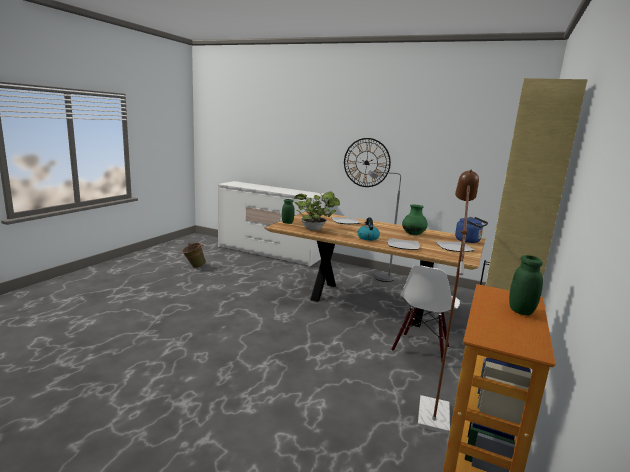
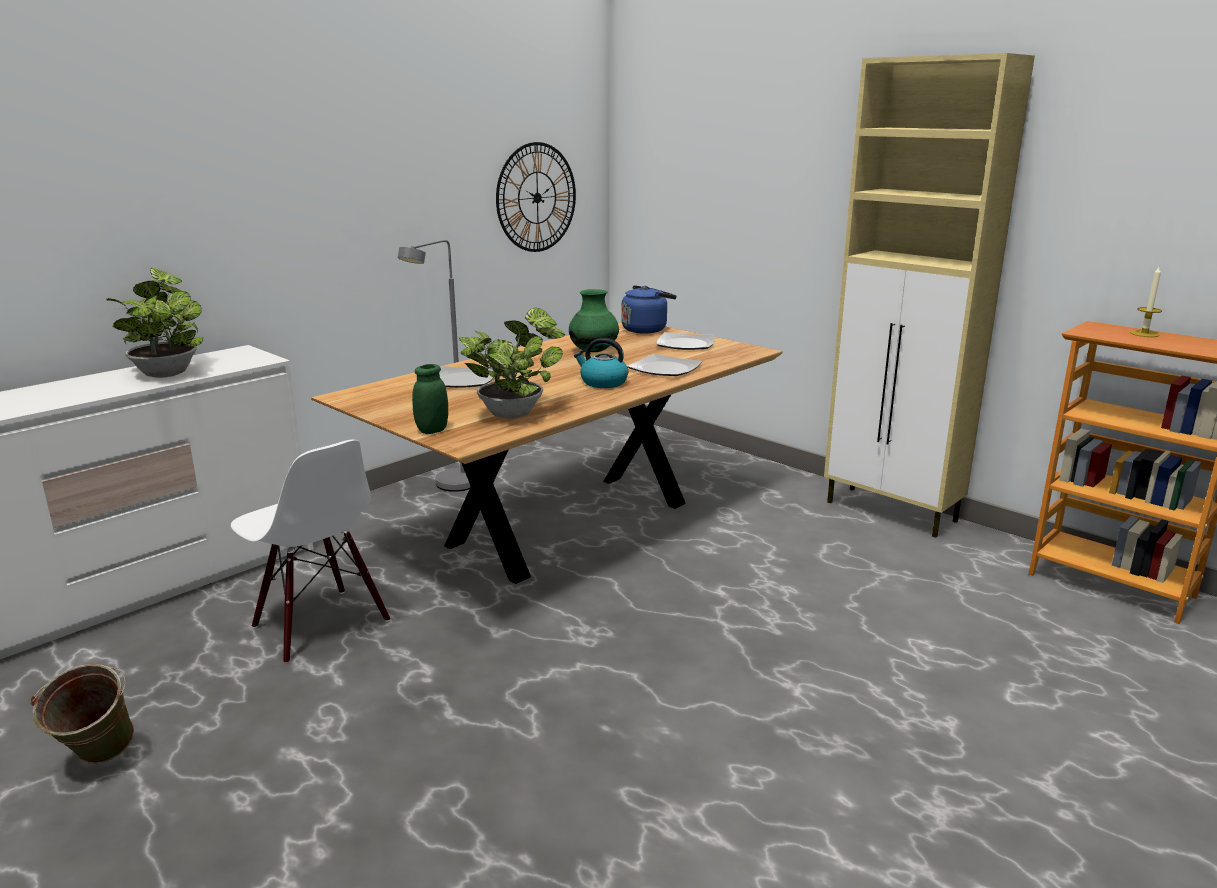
camera: 70 degrees left, 5 degrees up
(289, 191) = (166, 372): none -> potted plant
(366, 162) = (334, 232): wall clock -> wall clock (537, 197)
(421, 349) = (760, 521): white chair -> white chair (319, 625)
(433, 409) = (923, 554): brown floor lamp -> none
(521, 311) = (1144, 334): green jar -> candle

